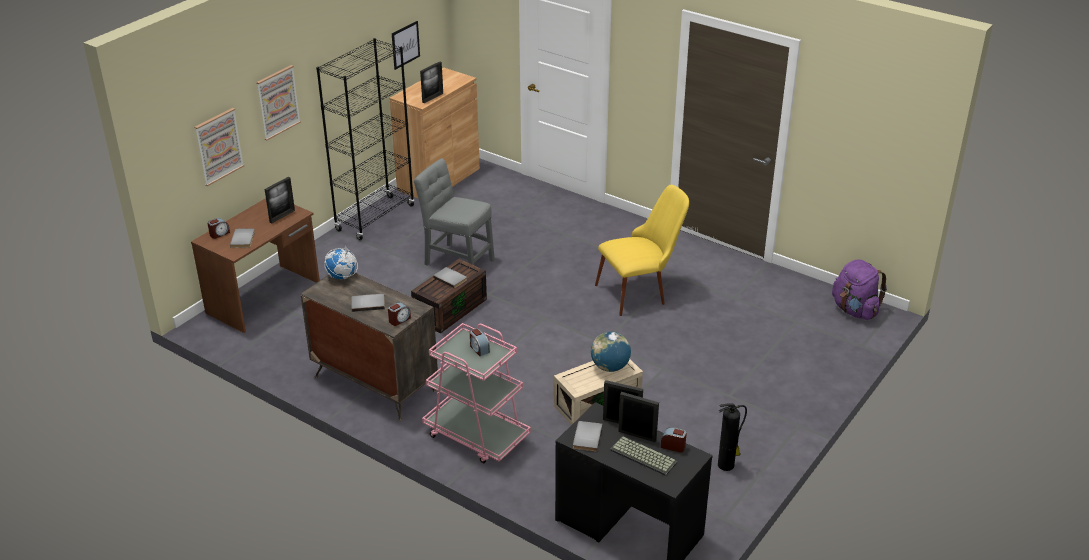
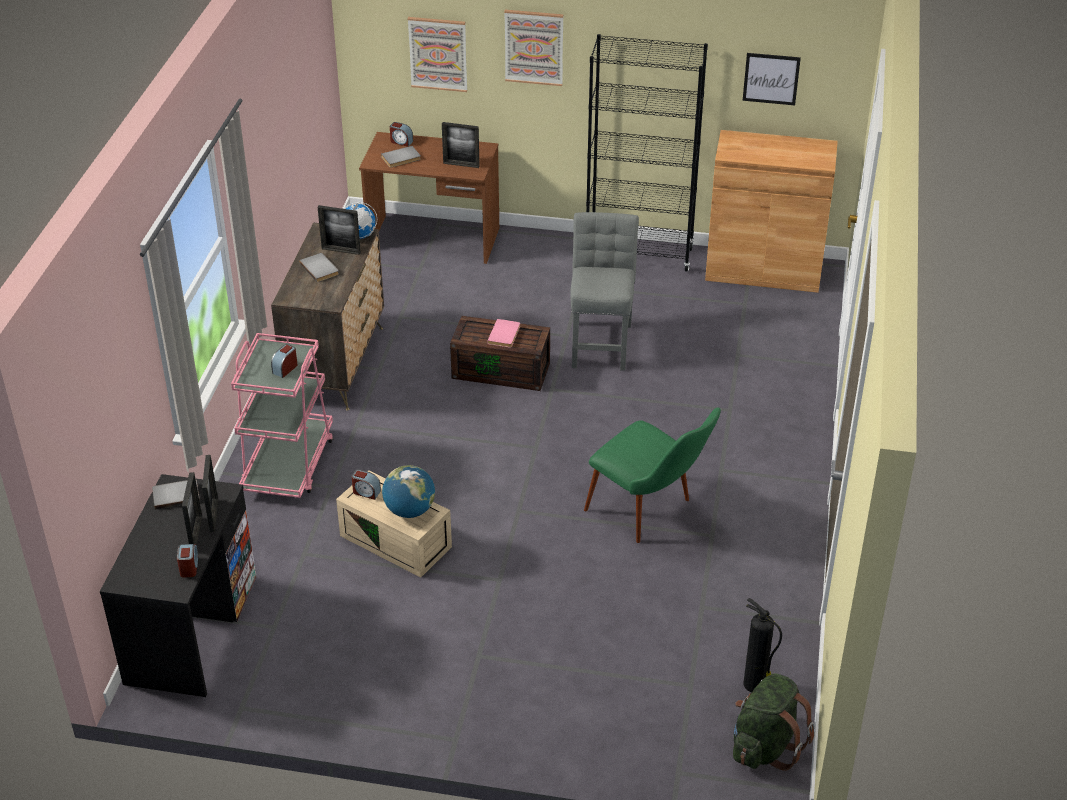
camera: 65 degrees right, 5 degrees up
(399, 320) = (302, 298): alarm clock -> alarm clock (366, 492)
(432, 98) = (749, 157): picture frame -> picture frame (341, 250)
(451, 278) = (505, 335): grey book -> pink book
(640, 291) = (650, 513): yellow chair -> green chair
(642, 457) = (160, 547): keyboard -> none
(727, 465) = (340, 687): fire extinguisher -> fire extinguisher (755, 685)
(855, 310) = (765, 746): purple backpack -> green backpack

